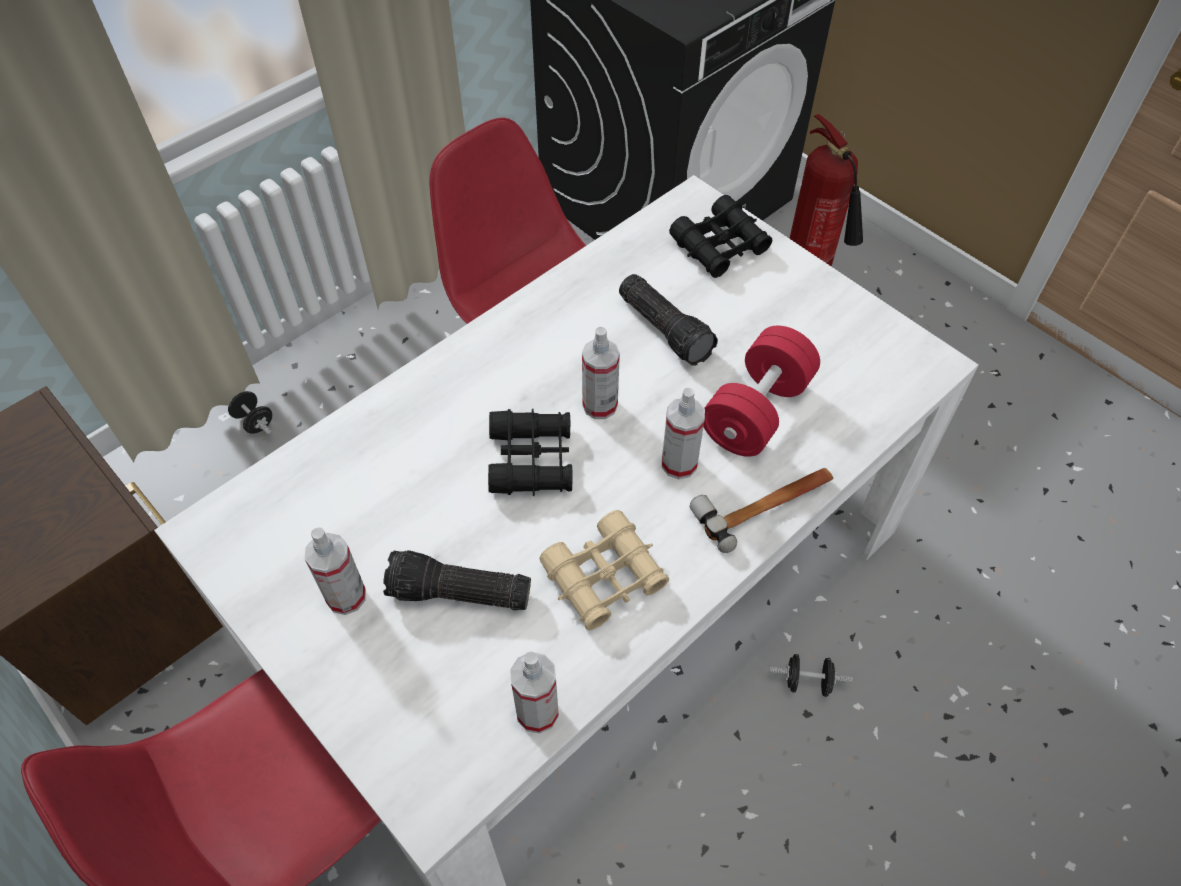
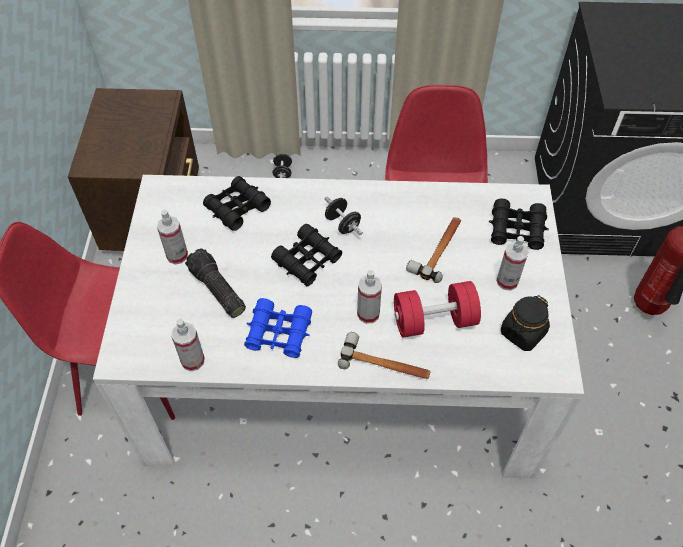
camera: 45 degrees right, 0 degrees up
(358, 468) = (237, 208): none -> black binoculars
(600, 405) = (364, 260): spray bottle -> spray bottle (507, 281)
(604, 577) = (279, 333): beige binoculars -> blue binoculars
(666, 328) = (438, 249): flashlight -> hammer
(807, 682) = (401, 503): black dumbbell -> black dumbbell (342, 224)
(855, 350) = (522, 333): none -> black jar

